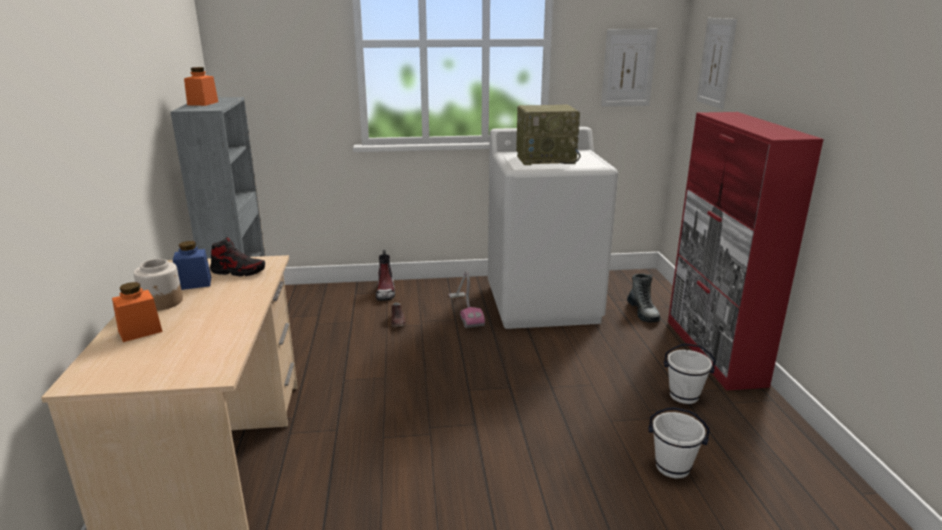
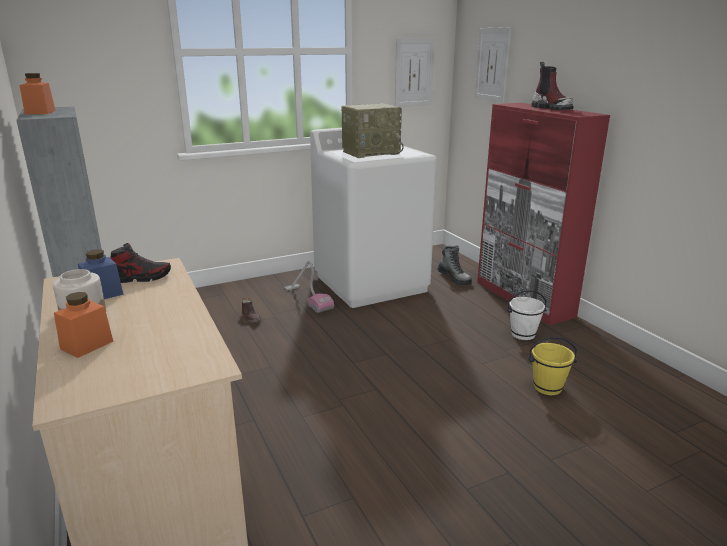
camera: 20 degrees left, 0 degrees up
(385, 292) = (223, 294): boot -> boot (552, 108)
(672, 467) = (547, 387): white bucket -> yellow bucket

